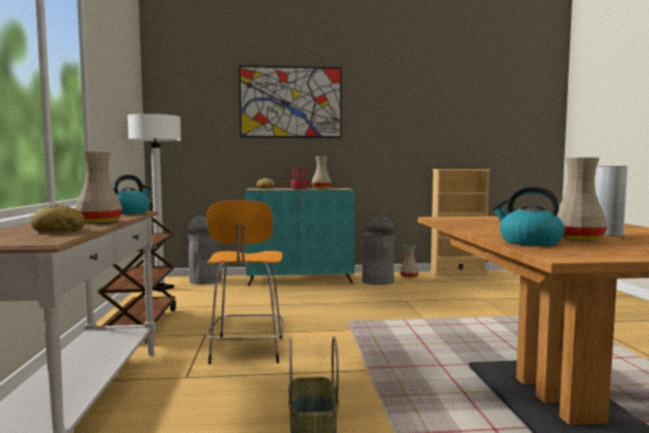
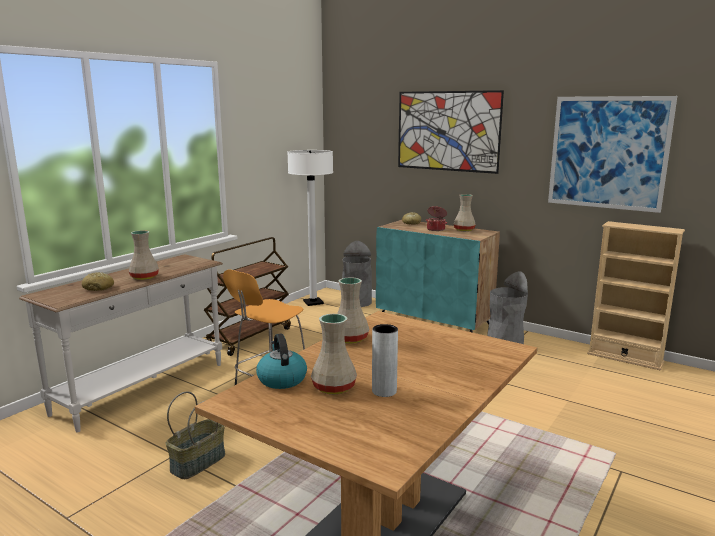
camera: 40 degrees right, 10 degrees up
(129, 212) = (197, 262): kettle -> none
(409, 276) = (553, 346): beige vase -> beige vase (351, 339)
(426, 117) = (608, 153): none -> picture

